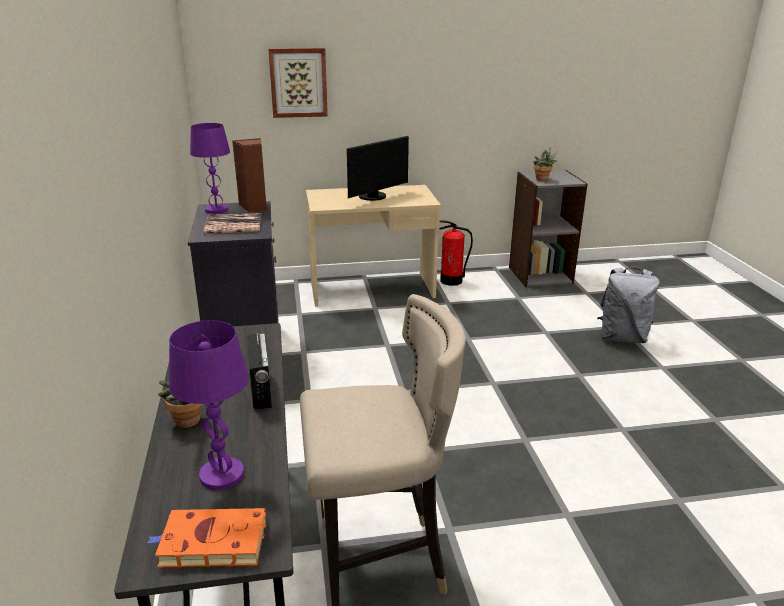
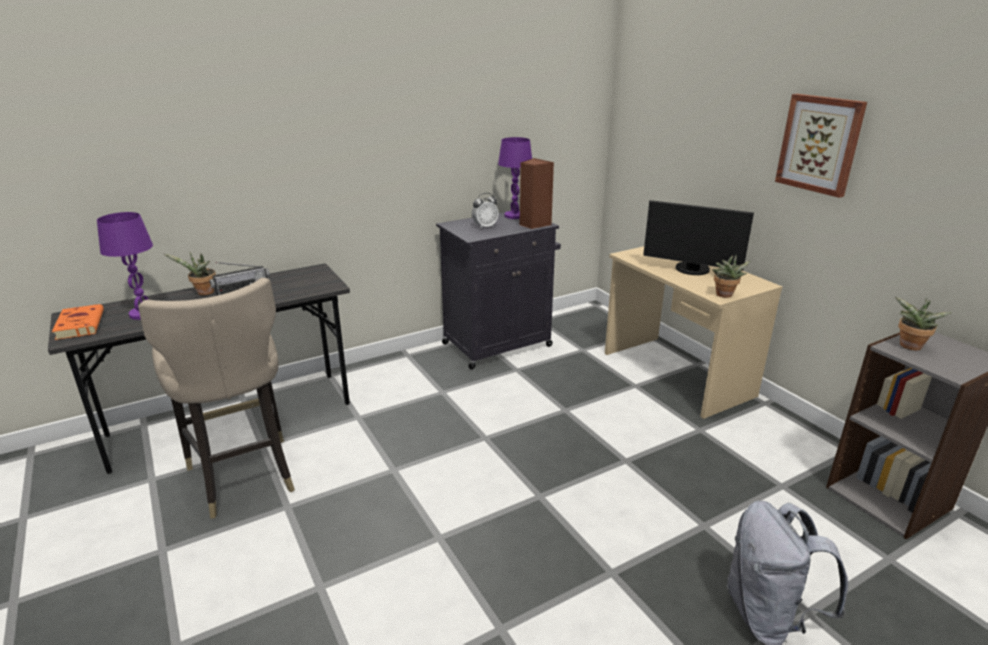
camera: 70 degrees right, 0 degrees up
(233, 225) = (485, 227): book -> alarm clock
(298, 82) = (685, 124): picture -> picture (820, 144)
(427, 200) = (724, 295): none -> potted plant
(451, 281) = (763, 421): fire extinguisher -> none

